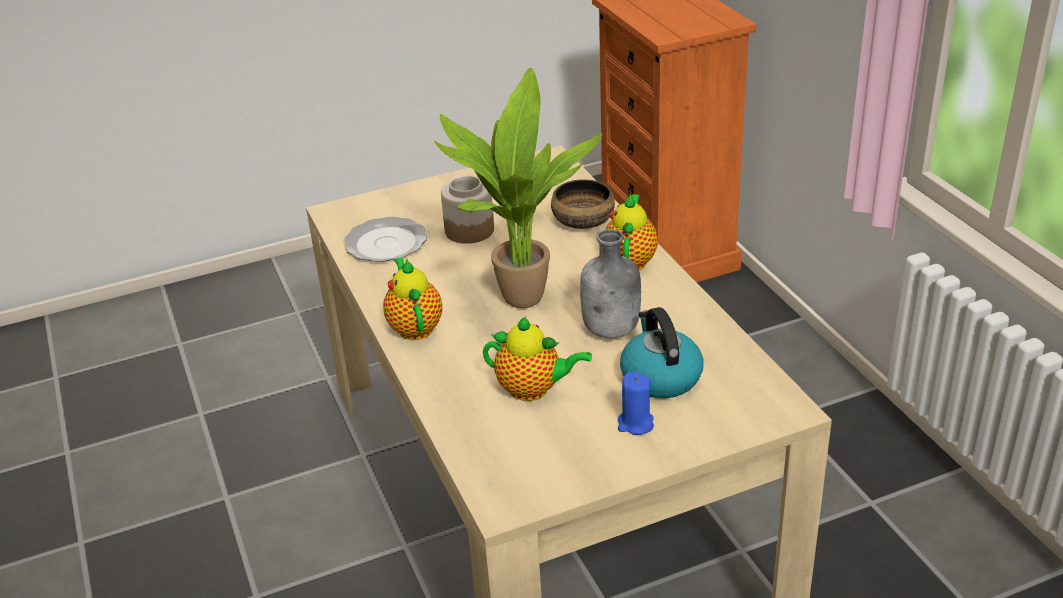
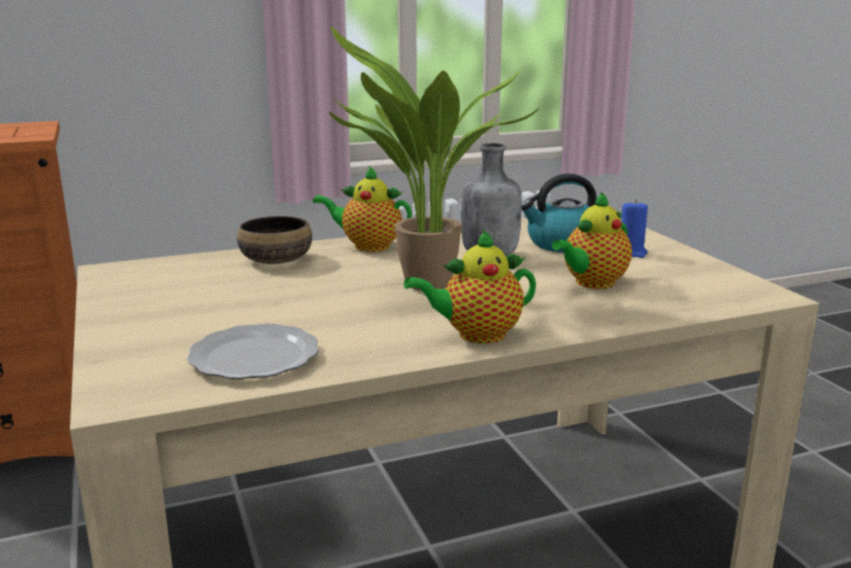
camera: 90 degrees left, 15 degrees down
(470, 230) = (257, 308): jar -> none
(533, 390) = (592, 283): teapot -> teapot turned 150 degrees counterclockwise

